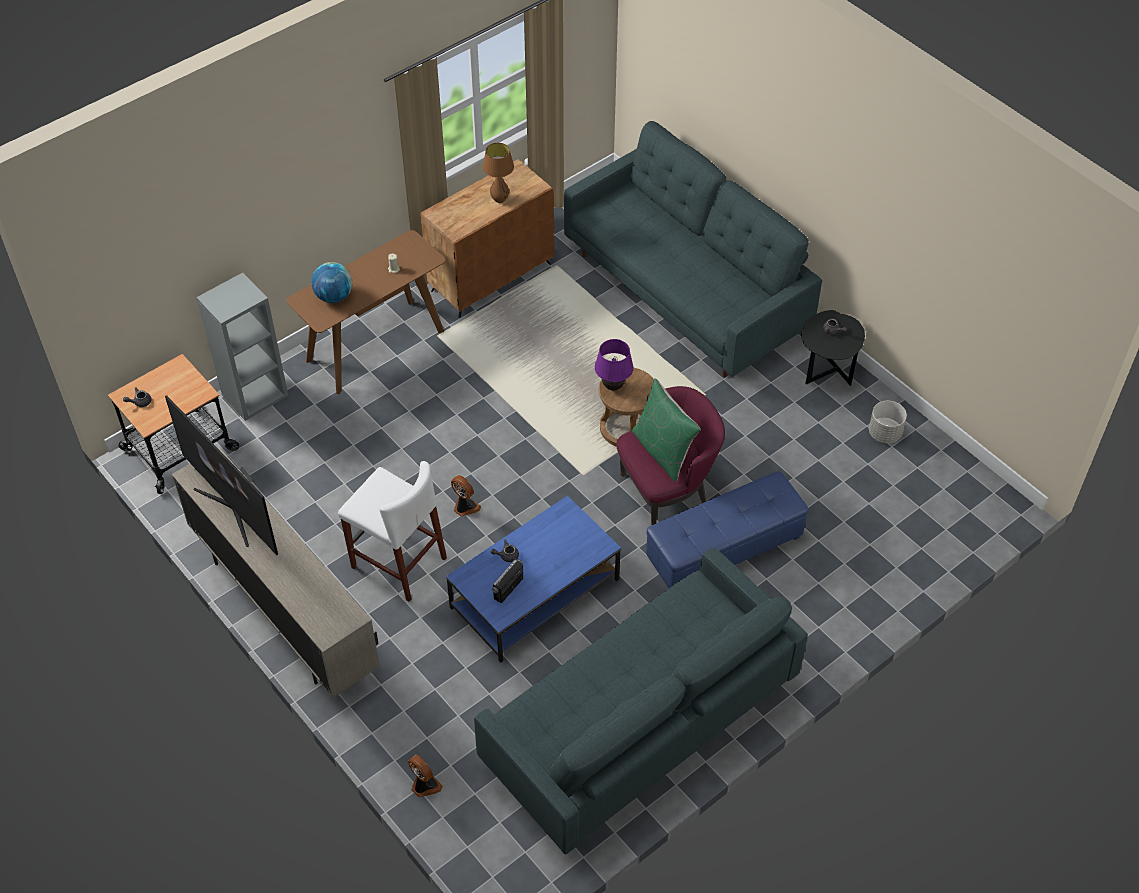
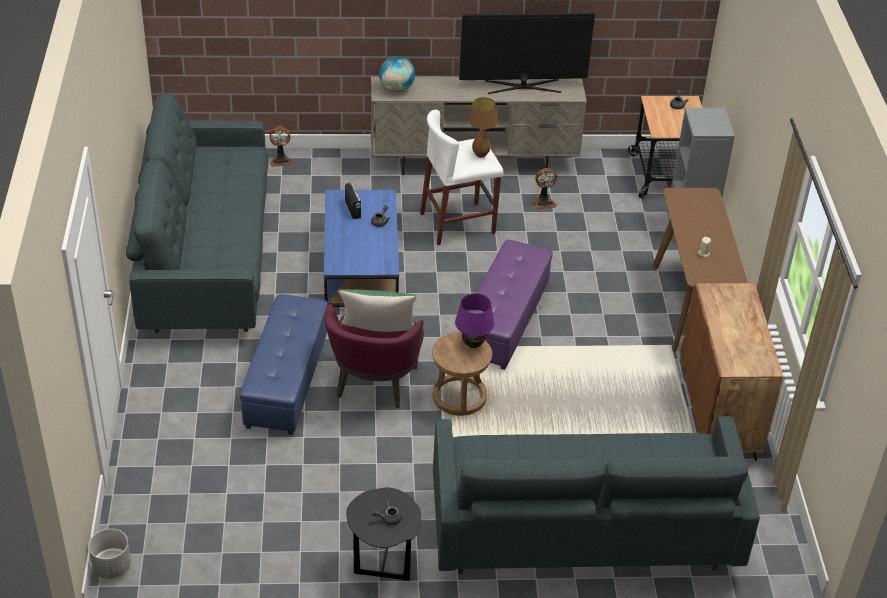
camera: 125 degrees right, 10 degrees down
(334, 296) = (698, 211): globe -> globe (396, 88)
(465, 507) = (473, 274): fan -> fan (543, 202)
(499, 200) = (730, 335): brown table lamp -> brown table lamp (480, 155)
(508, 450) = (505, 322): none -> purple ottoman
(885, 433) = (278, 557): grey planter -> grey planter (111, 567)

